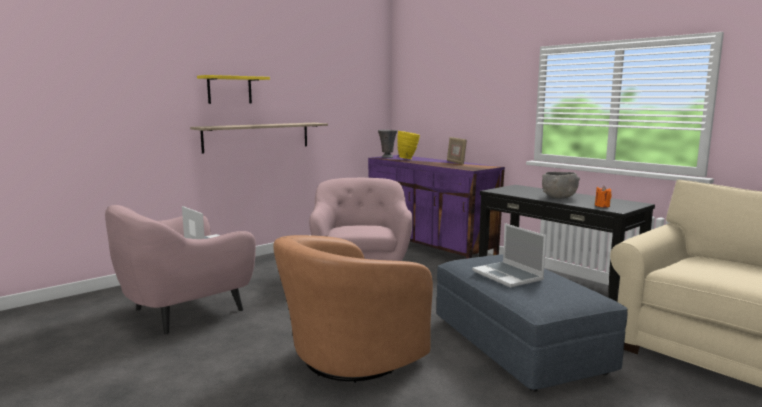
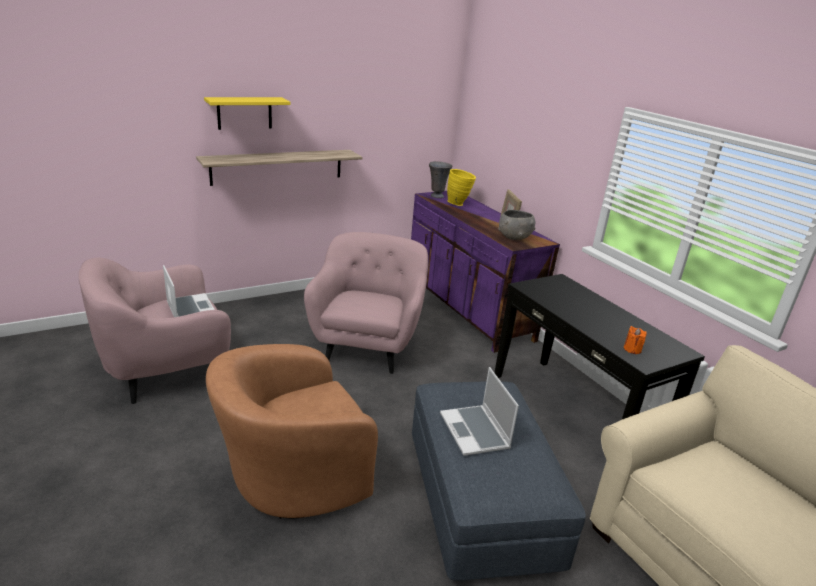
camera: 10 degrees right, 15 degrees up
(558, 197) = (592, 318): grey bowl -> grey bowl (514, 237)

